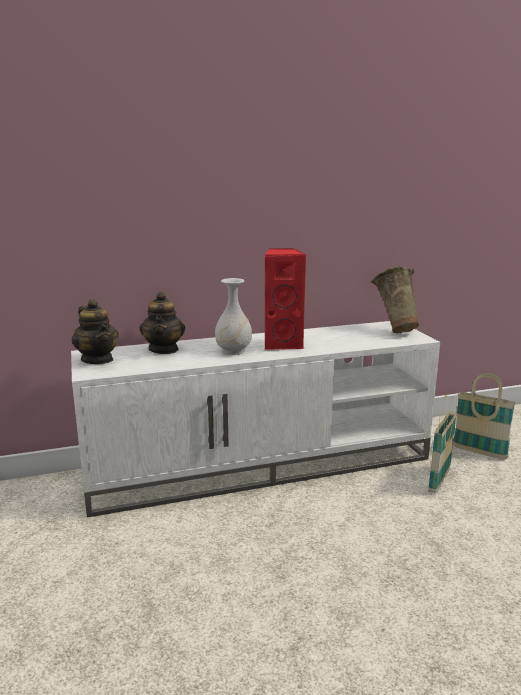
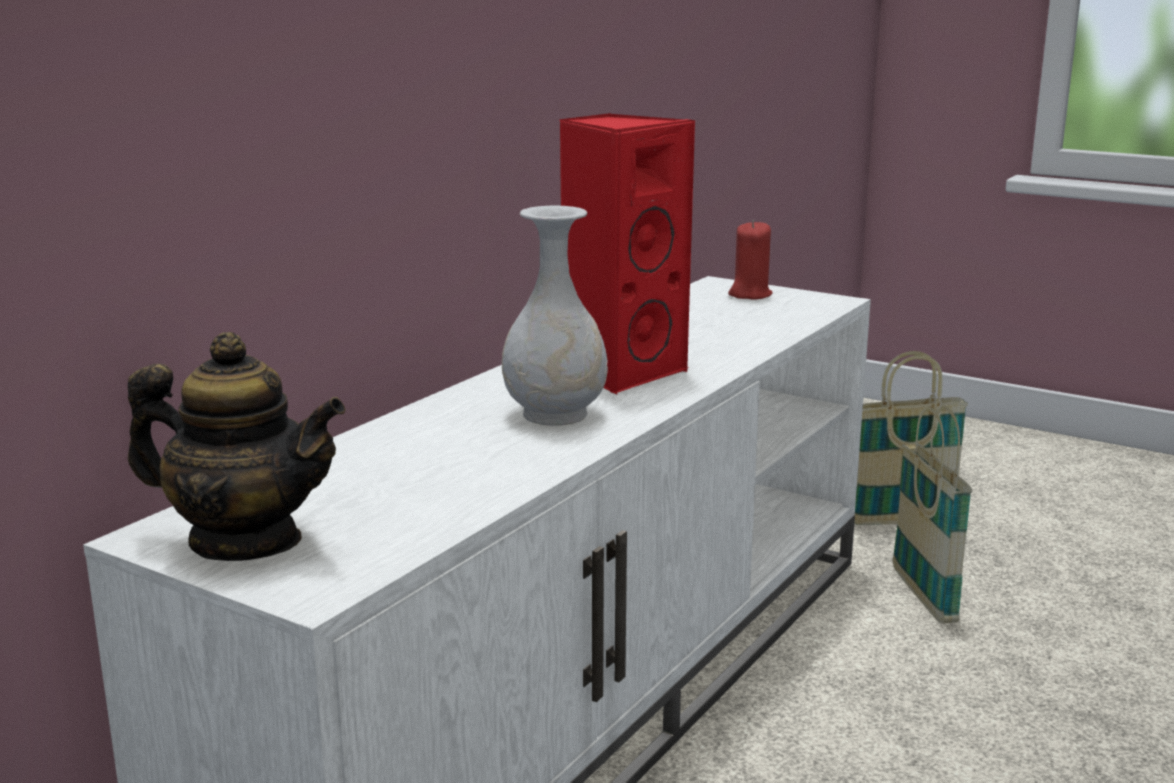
camera: 40 degrees left, 0 degrees up
(164, 349) = (375, 459): teapot -> none
(394, 330) = (750, 294): beige vase -> red candle

